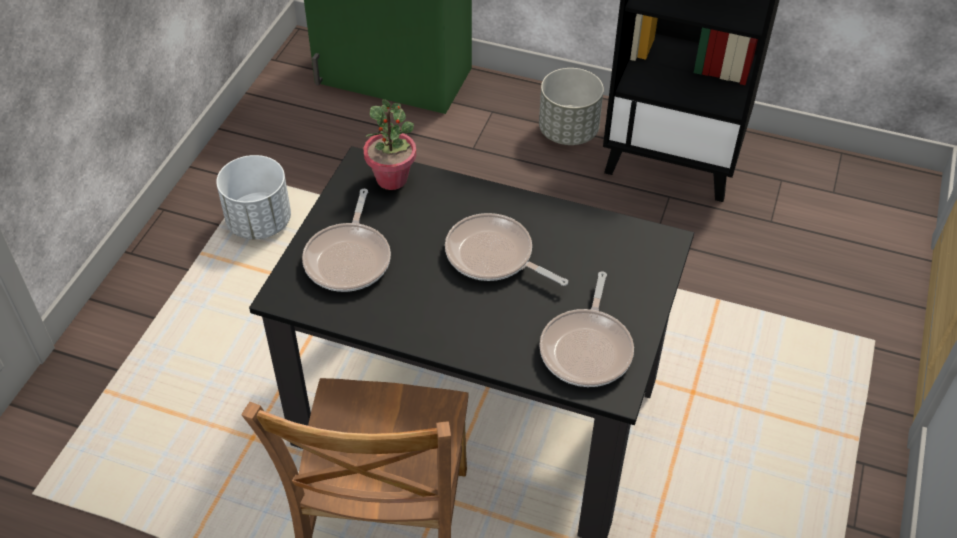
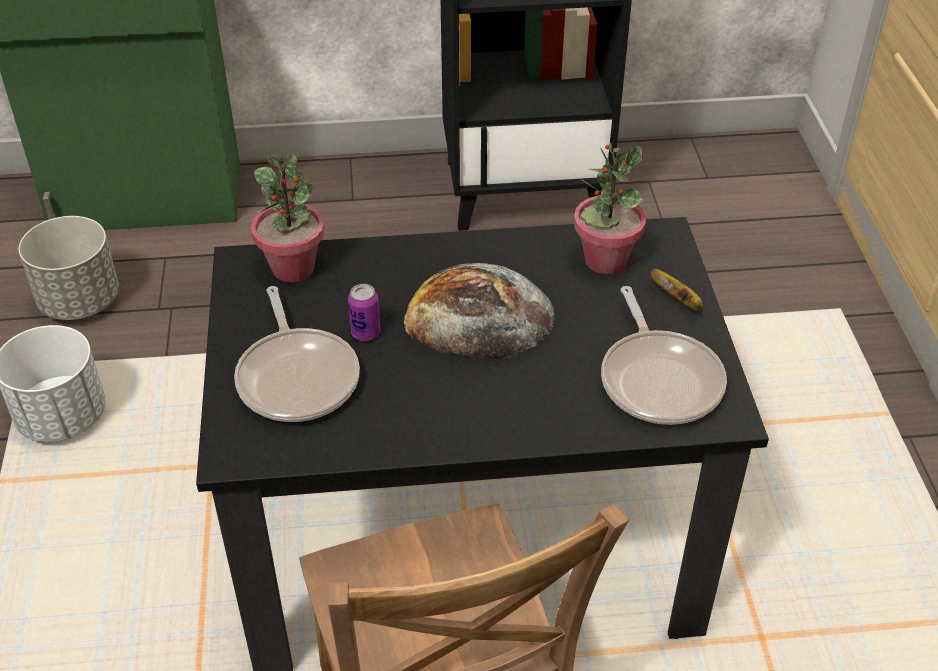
camera: 25 degrees left, 5 degrees down
(410, 243) = (365, 333): none -> can
(493, 256) = (478, 315): frying pan -> bread
(568, 131) = (392, 199): grey planter -> grey planter (80, 301)
(609, 246) = (605, 260): none -> potted plant
(642, 295) = (678, 300): none -> banana

